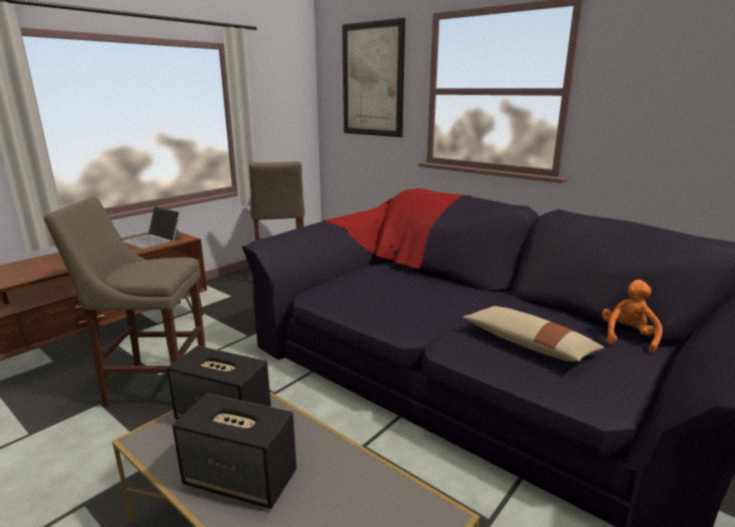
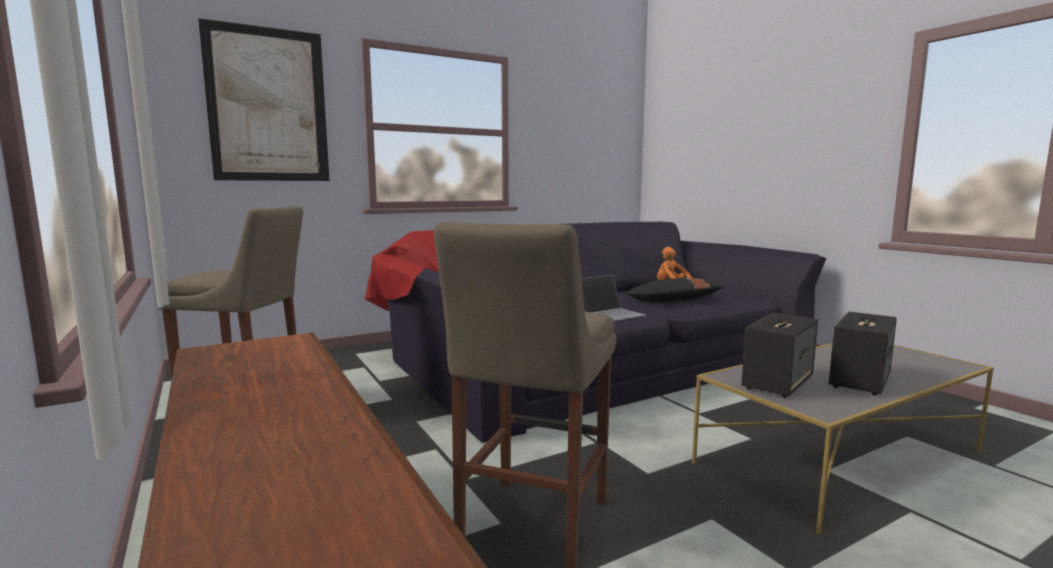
camera: 70 degrees left, 10 degrees down
(152, 239) = (250, 356): laptop -> laptop (608, 313)
(528, 344) = (674, 301): beige pillow -> black pillow

